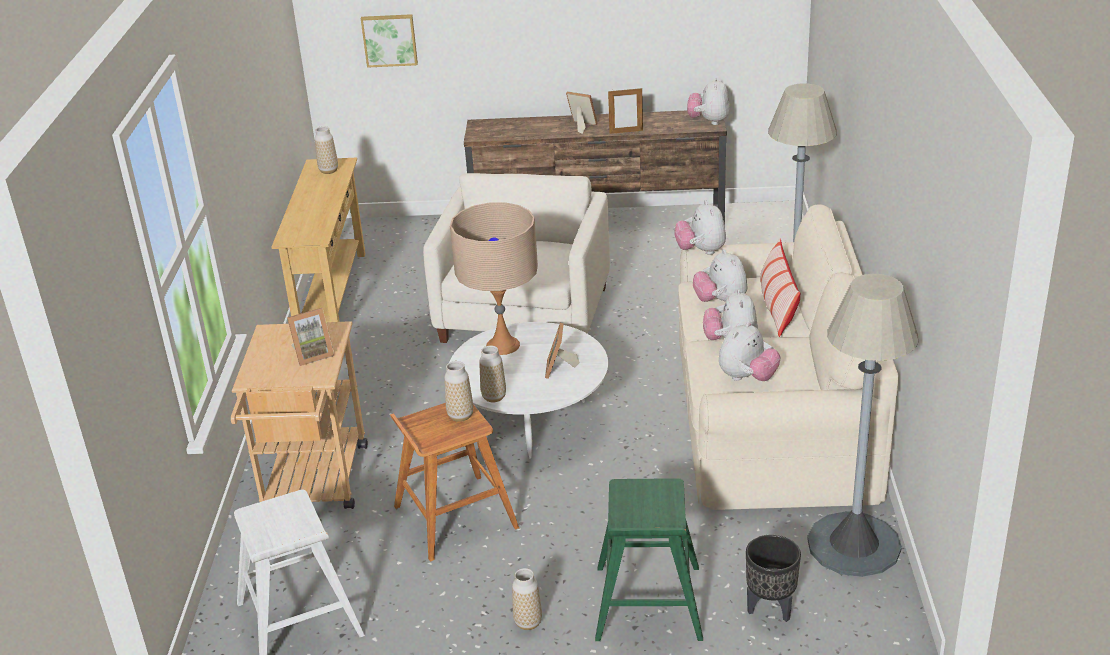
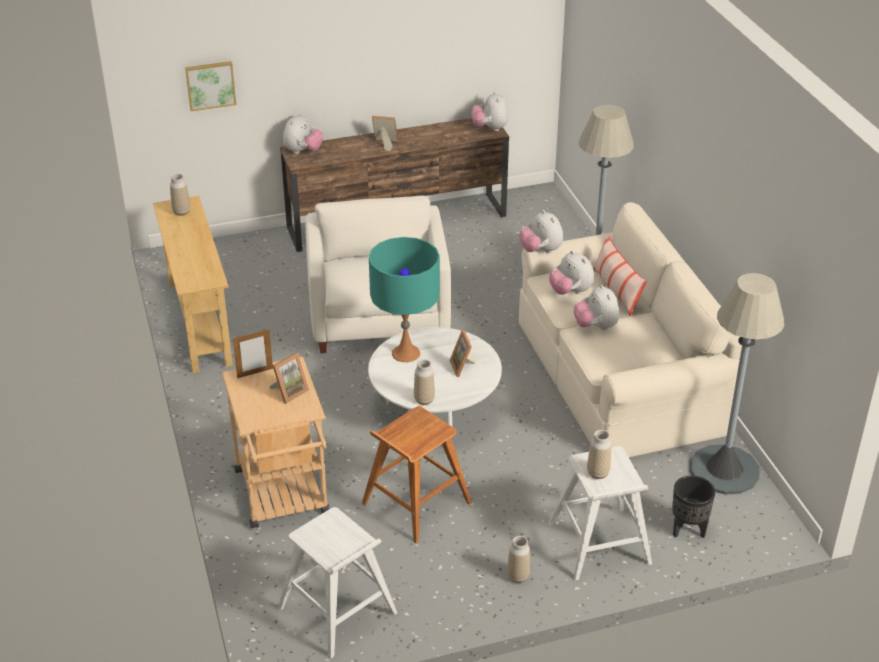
camera: 20 degrees left, 5 degrees up
(460, 416) = (424, 423): vase -> vase (598, 473)
(502, 345) = (405, 353): beige table lamp -> turquoise table lamp
(626, 132) = (426, 145): picture frame -> picture frame (255, 373)
(648, 604) = (599, 544): green stool -> white stool
(747, 378) = (623, 355): plush toy -> plush toy (303, 151)

